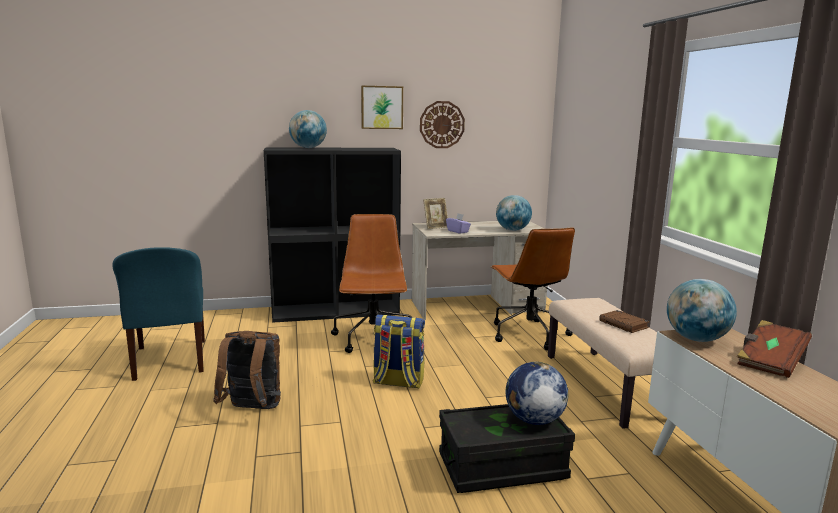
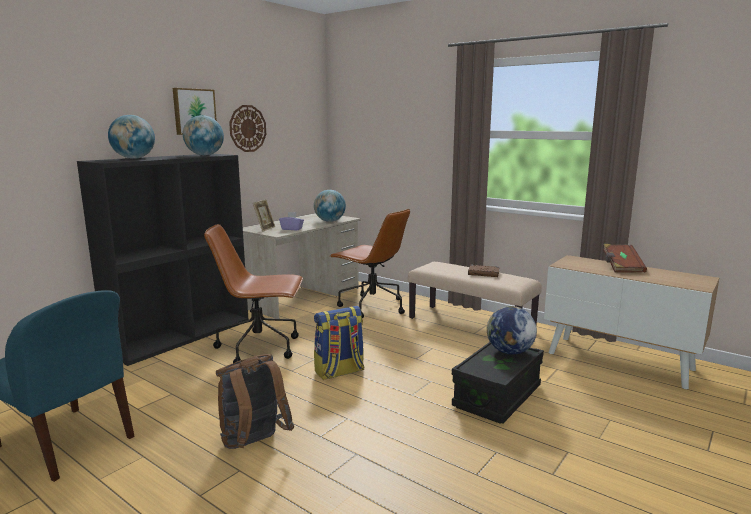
camera: 40 degrees left, 0 degrees up
(373, 339) = (260, 347): brown office chair -> brown office chair turned 45 degrees counterclockwise
(696, 339) = (573, 265): globe -> globe (204, 155)

